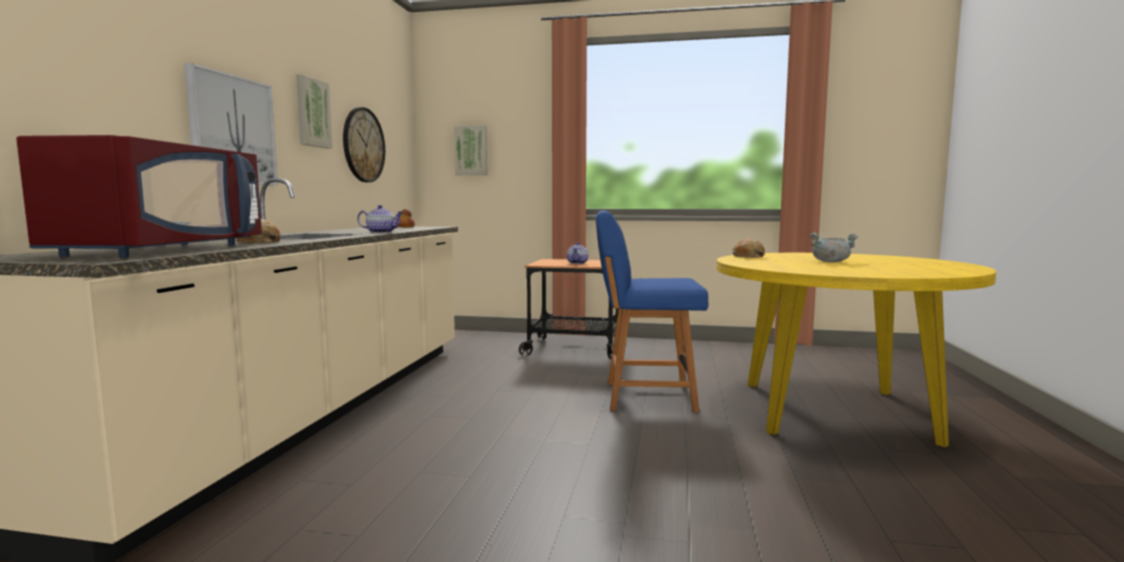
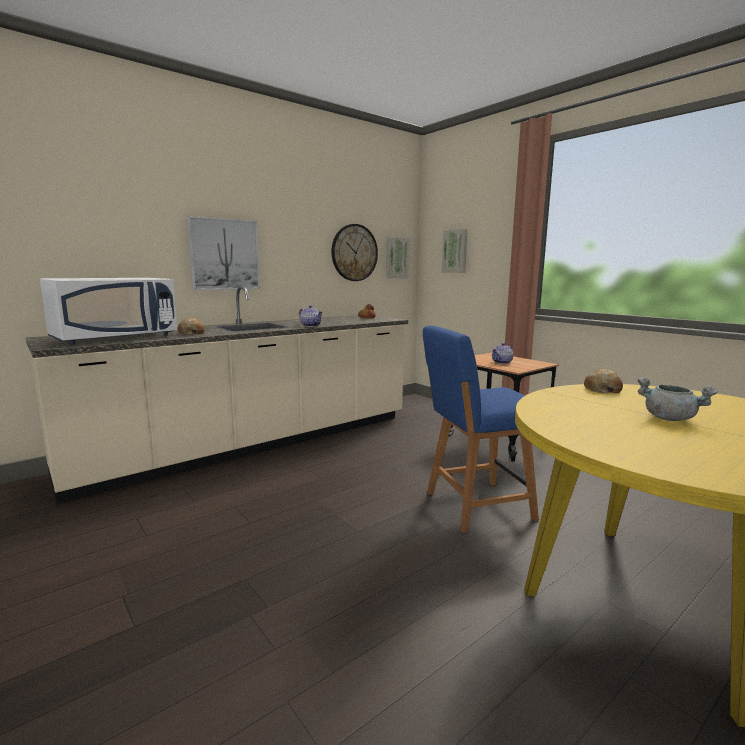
camera: 40 degrees right, 5 degrees up
(163, 250) = (116, 338): red microwave -> white microwave
(312, 113) = (299, 234): picture -> picture (396, 258)
(645, 396) = (475, 506): blue chair -> blue chair turned 60 degrees counterclockwise

